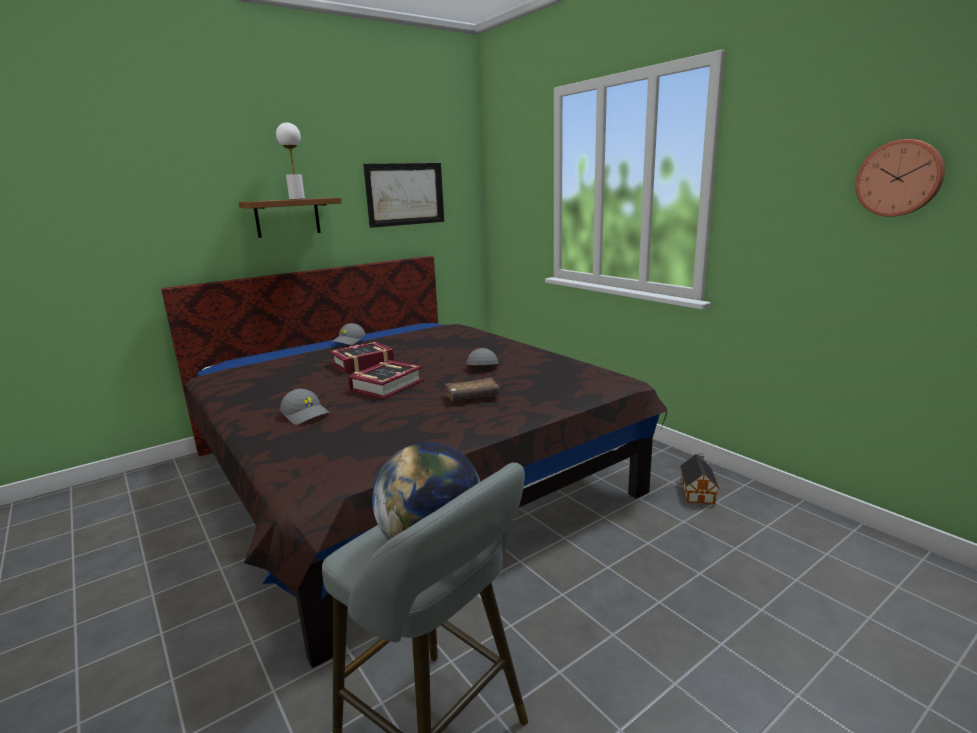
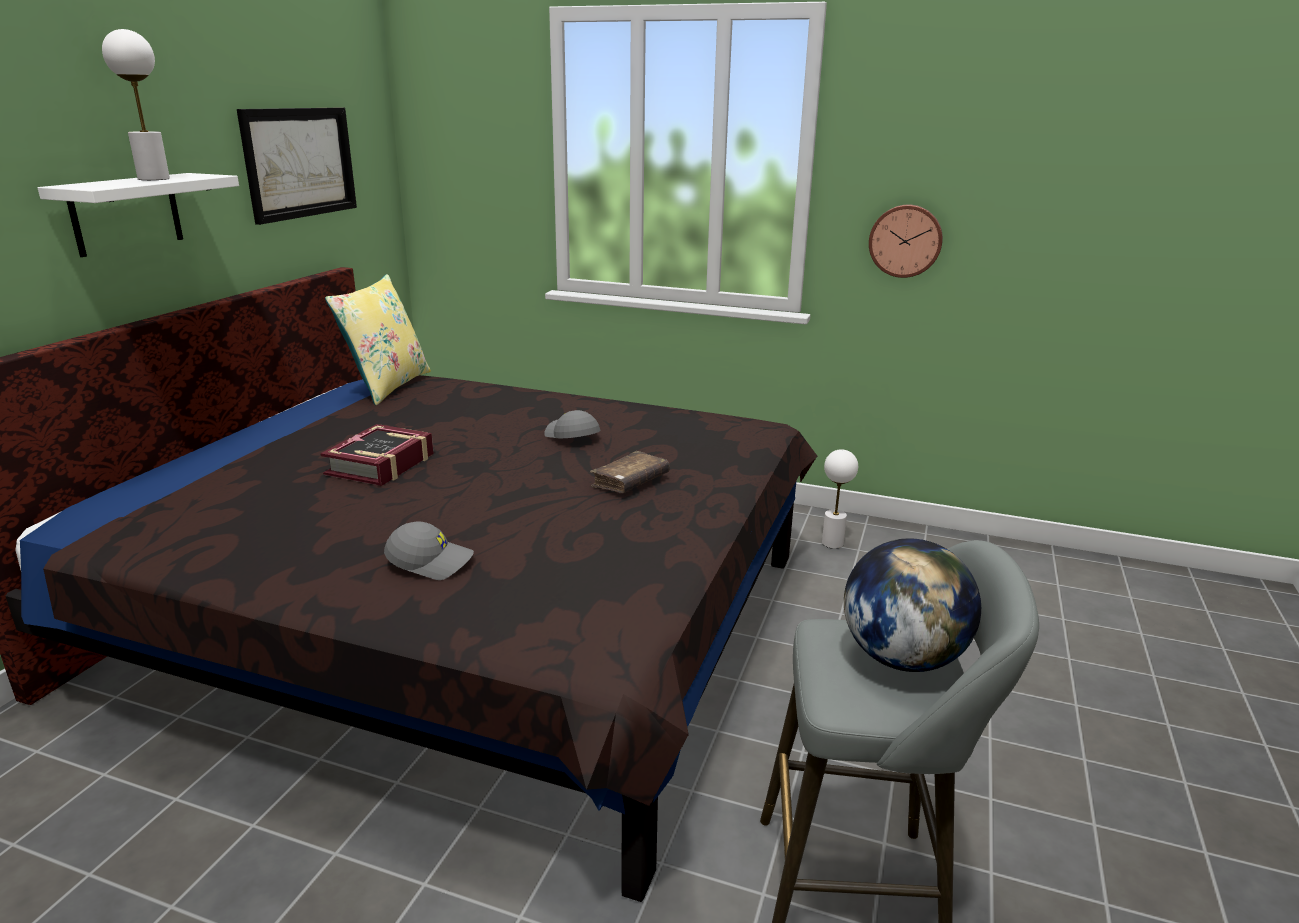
camera: 35 degrees left, 5 degrees up
(287, 217) = (126, 214): brown shelf -> white shelf
(349, 341) = (284, 430): grey cap -> none
(386, 385) = (482, 491): book -> none
(430, 326) = (387, 386): none -> yellow pillow
(697, 491) = (832, 543): toy house -> white table lamp
(899, 178) = (1027, 176): wall clock -> wall clock (905, 240)

